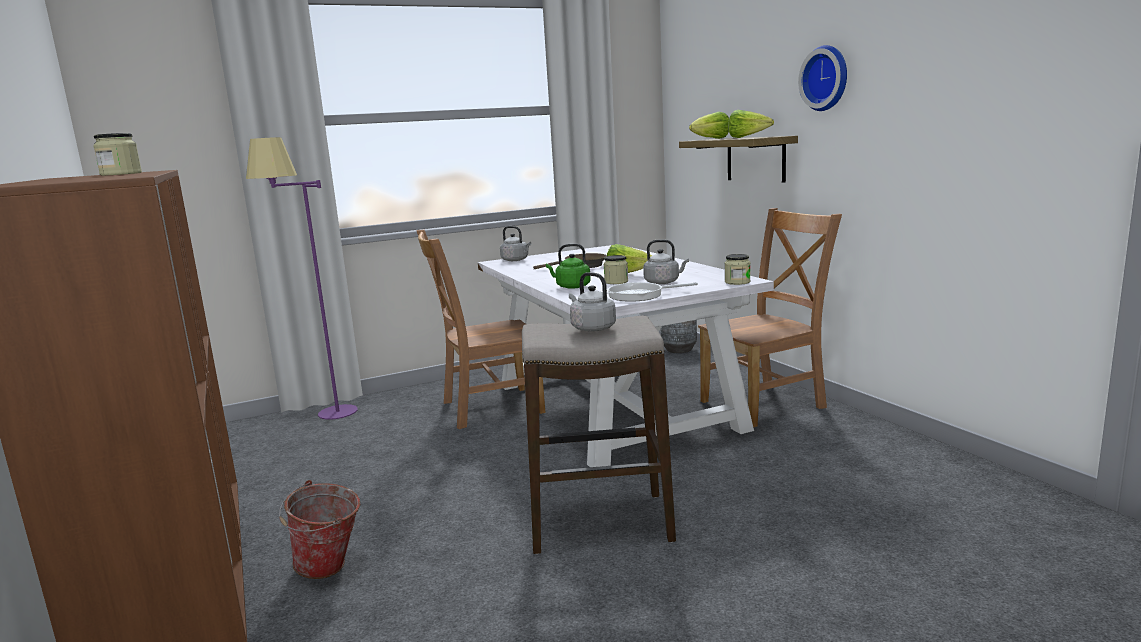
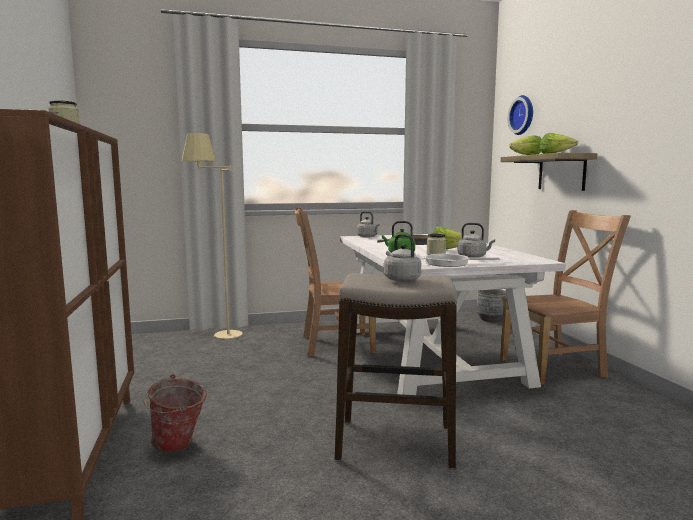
camera: 10 degrees right, 5 degrees down
(324, 418) = (217, 337): purple floor lamp -> beige floor lamp
(737, 282) = (534, 261): jar -> none
(827, 78) = (625, 106): wall clock -> wall clock (523, 115)

